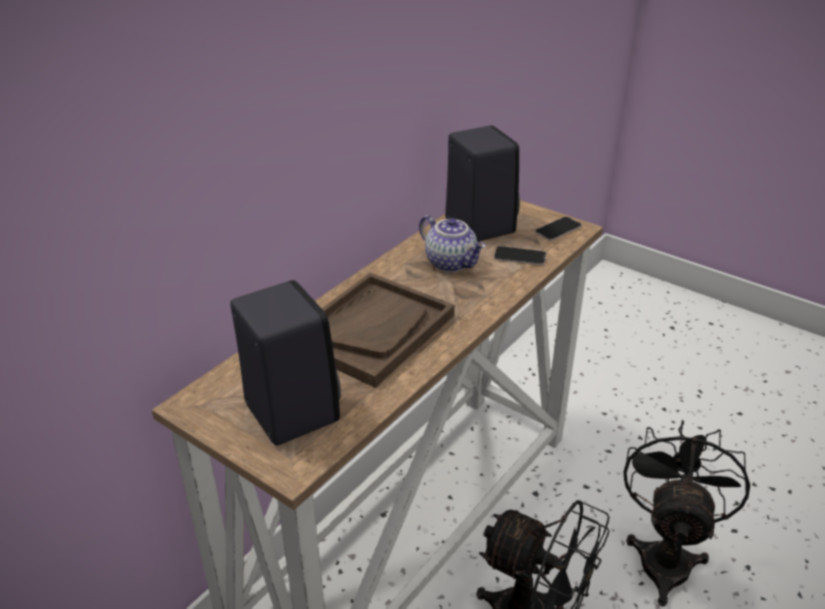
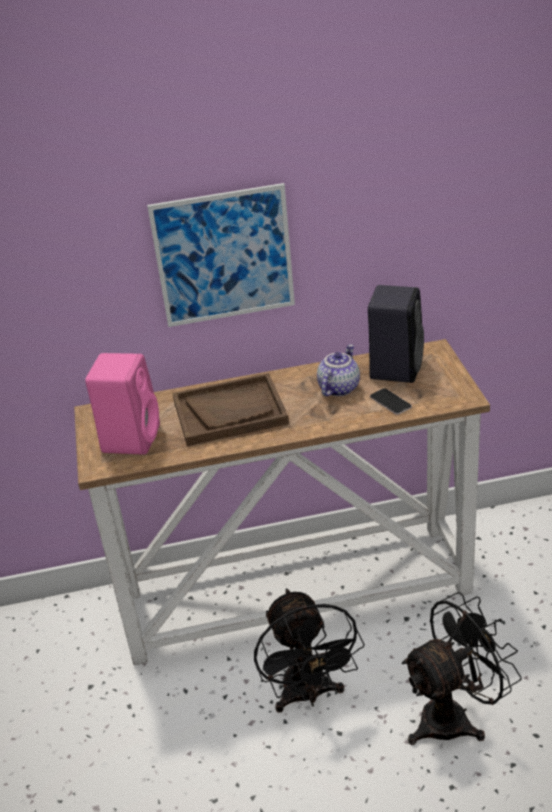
camera: 45 degrees right, 0 degrees up
(289, 410) = (131, 437): black speaker -> pink speaker
(308, 128) = (224, 256): none -> picture
(451, 263) = (338, 388): teapot -> teapot turned 150 degrees counterclockwise
(558, 229) = (450, 393): phone -> none

